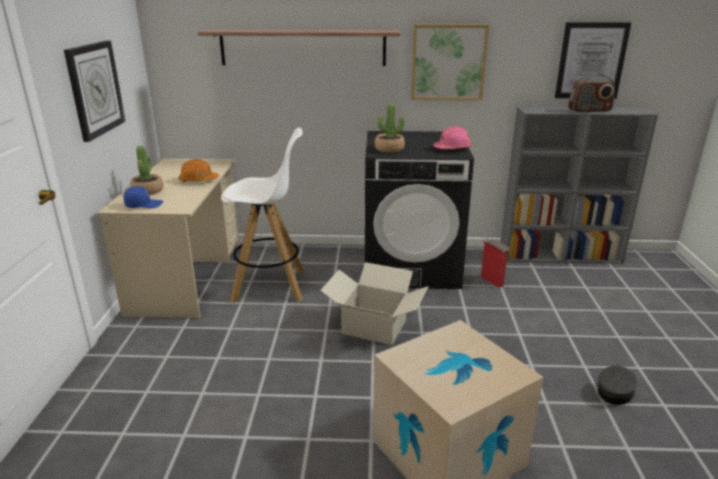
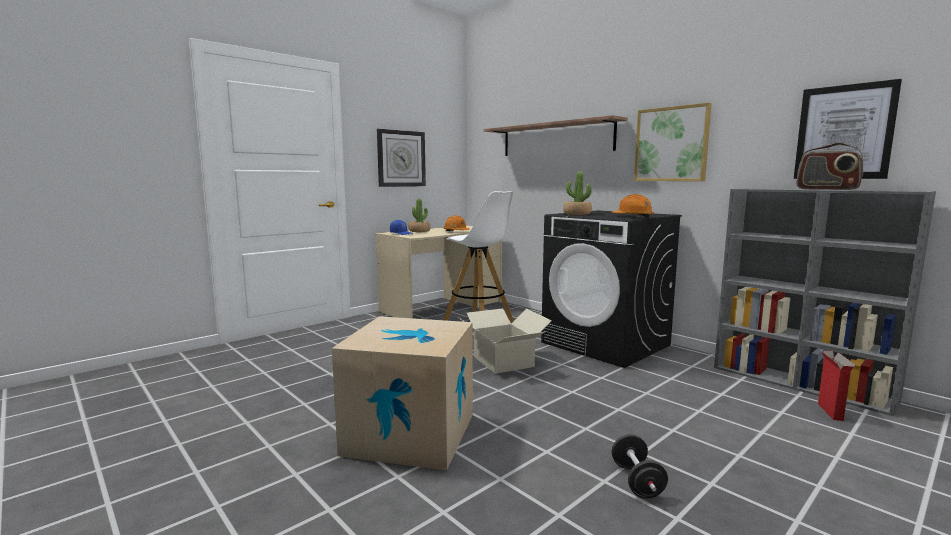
camera: 45 degrees right, 15 degrees down
(452, 148) = (632, 217): pink hard hat -> orange hard hat
(492, 281) = (667, 373): cardboard box -> cardboard box (830, 412)
(615, 391) = (637, 481): grey cap -> black dumbbell

